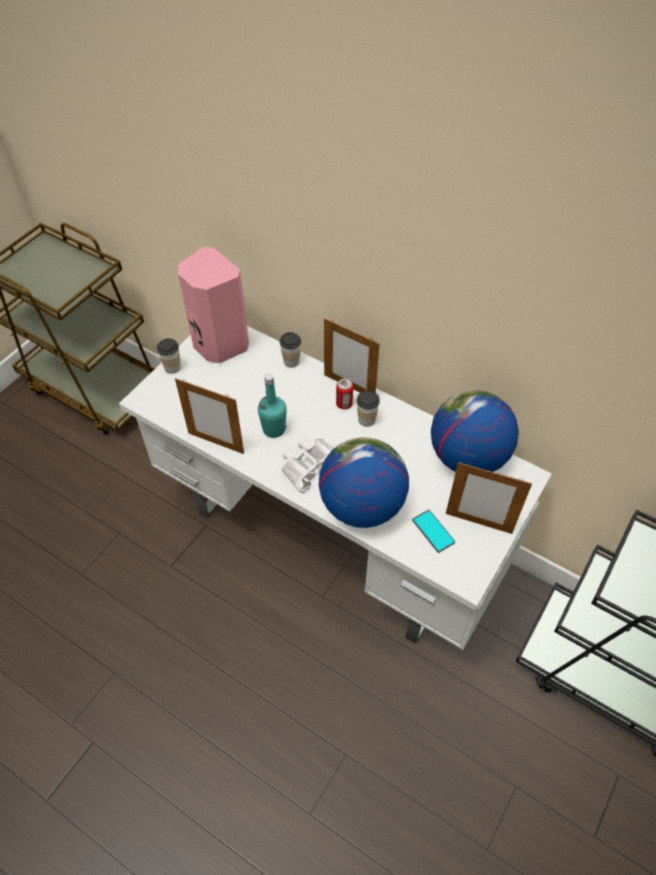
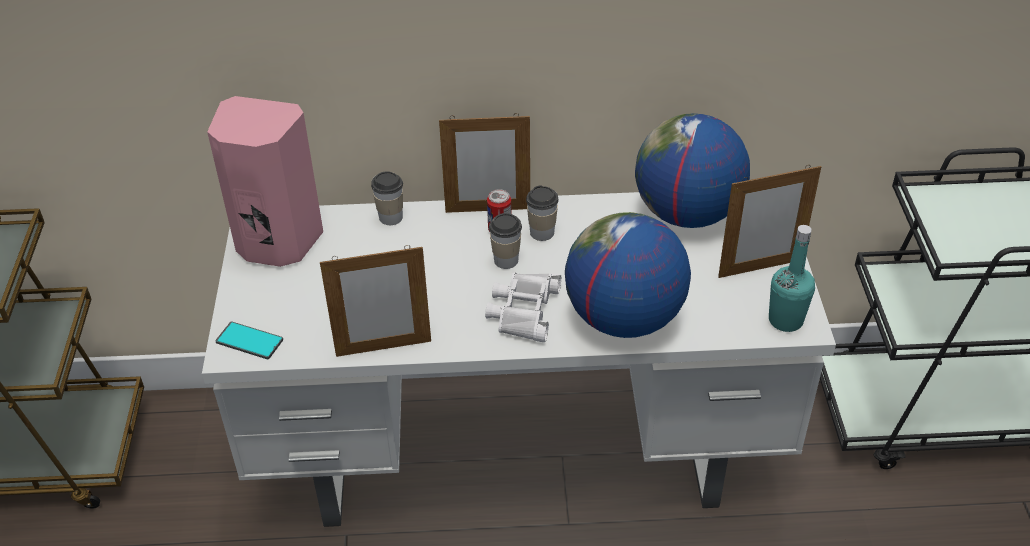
camera: 35 degrees left, 10 degrees down
(172, 367) = (238, 297): cup -> cup (506, 260)
(274, 429) = (442, 297): turquoise bottle -> turquoise bottle (785, 320)
(433, 531) = (723, 301): phone -> phone (249, 341)

